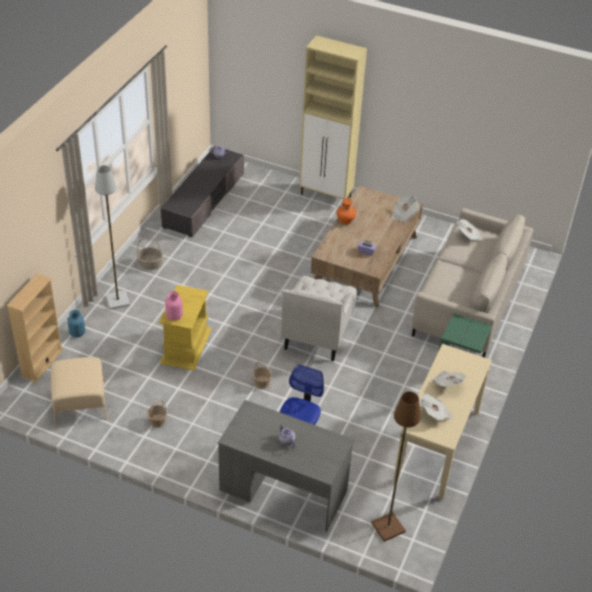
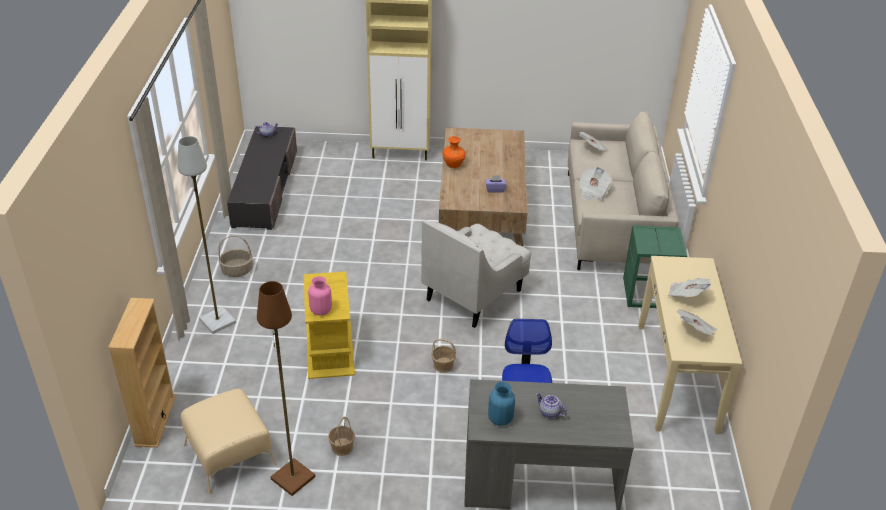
camera: 20 degrees left, 5 degrees down
(77, 333) = (184, 372): blue vase -> blue vase (500, 418)
(317, 333) = (474, 294): white armchair -> white armchair turned 45 degrees clockwise
(388, 528) = (683, 486): brown floor lamp -> brown floor lamp (293, 479)
(403, 215) = (511, 145): newspaper -> newspaper (593, 192)

